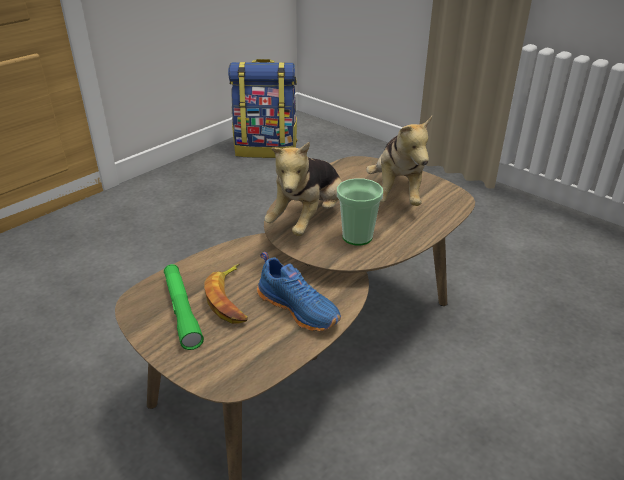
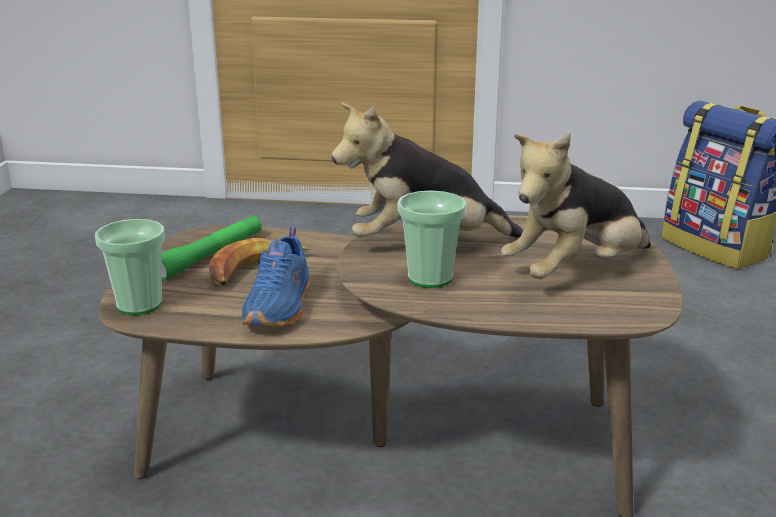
camera: 55 degrees right, 10 degrees down
(224, 373) = (139, 305): none -> cup

